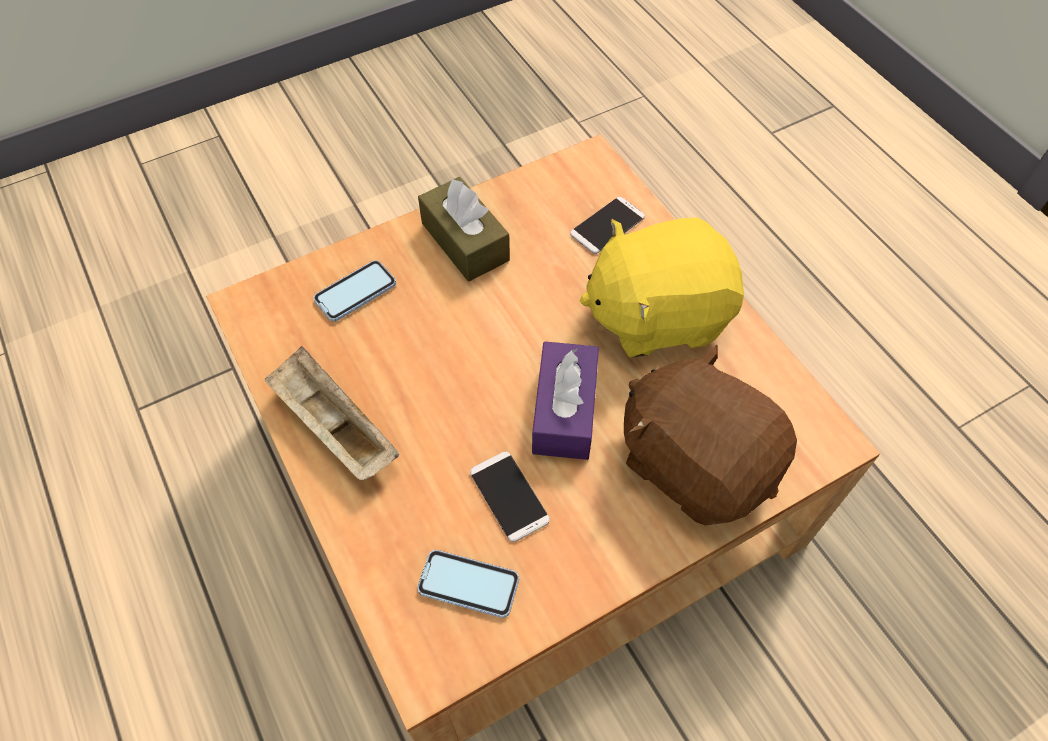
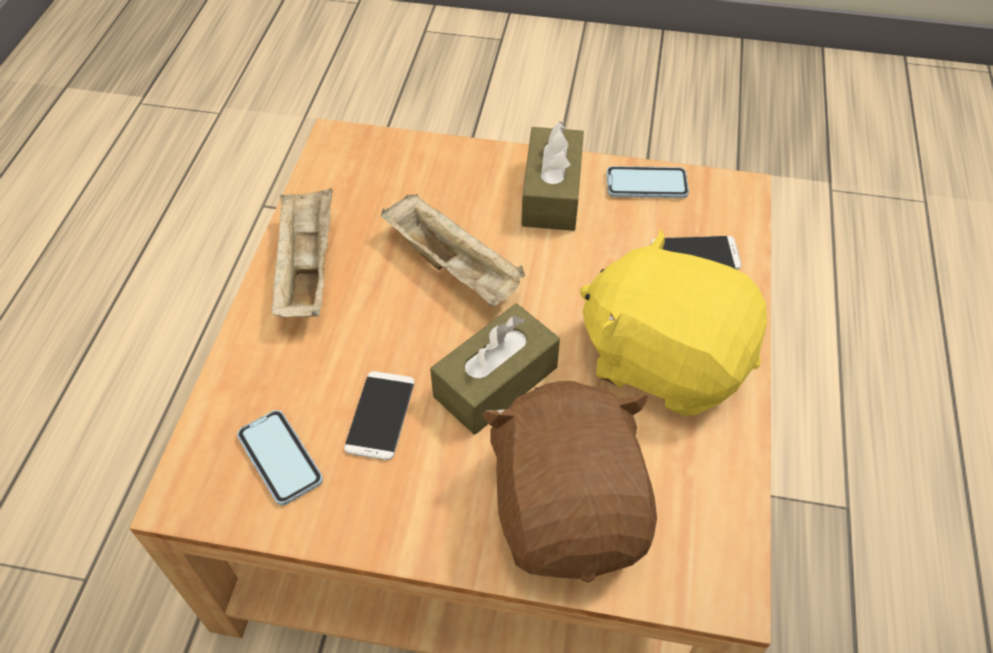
camera: 40 degrees right, 5 degrees down
(355, 292) = (424, 180): phone -> phone (646, 184)
(450, 346) = (455, 267): none -> beige tray
(564, 411) = (495, 382): purple tissue box -> brown tissue box

